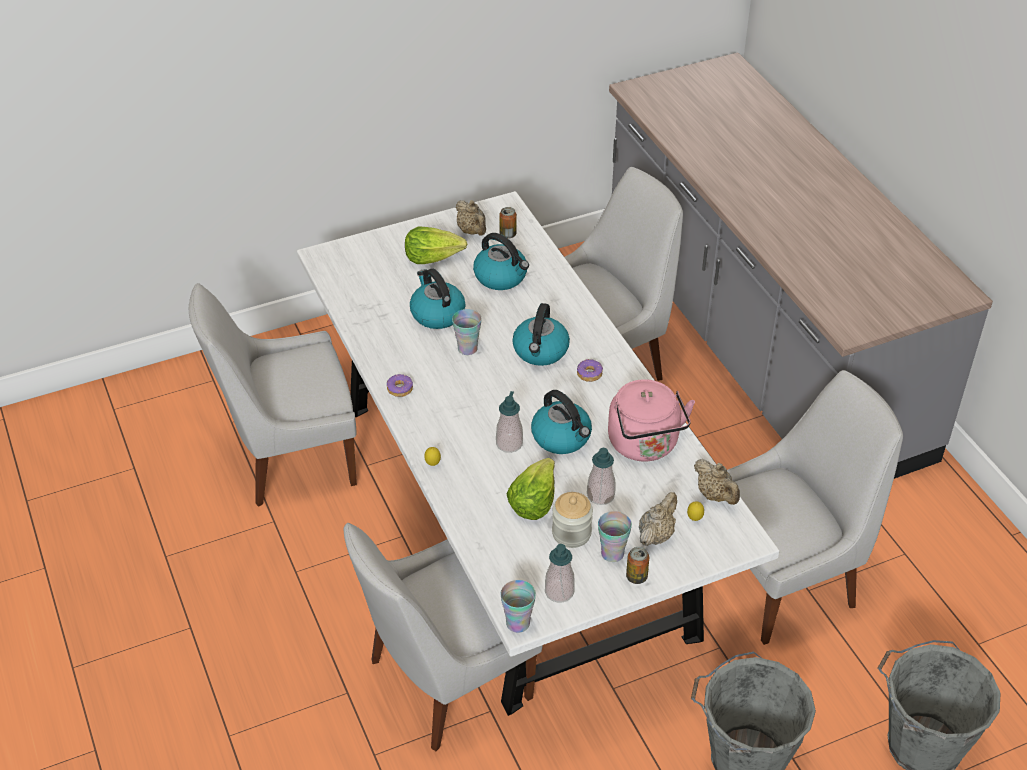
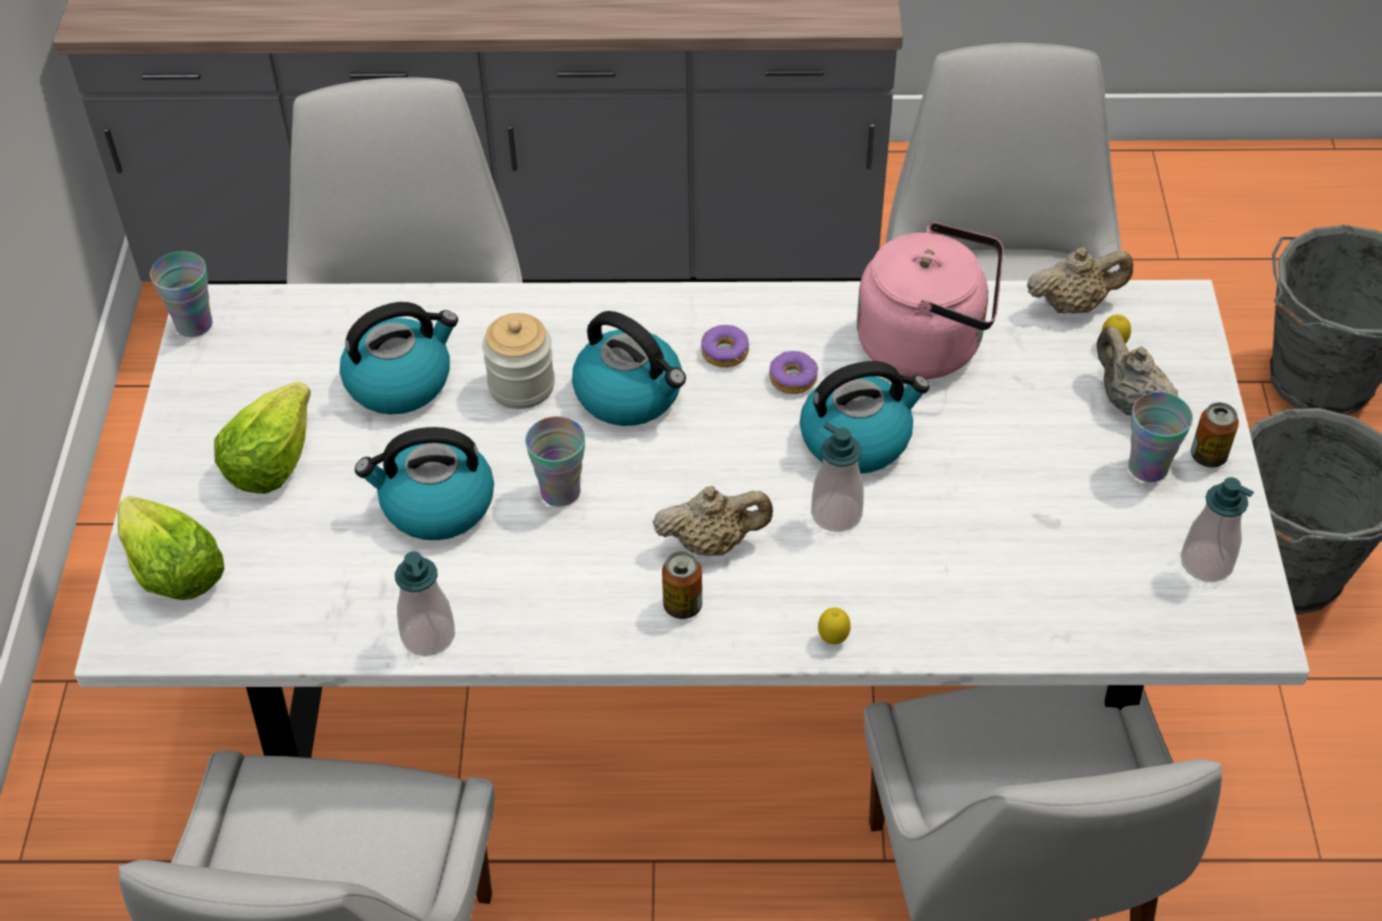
camera: 65 degrees left, 5 degrees up
(400, 389) = (608, 626): donut -> donut (793, 378)
(472, 231) = (242, 380): beige teapot -> beige teapot (712, 543)
(508, 234) = (291, 334): can -> can (682, 605)
(518, 623) = (1258, 641): cup -> cup (194, 324)
(533, 501) = (988, 528): lettuce -> lettuce (172, 570)
(571, 533) = (1083, 503): jar -> jar (521, 385)
(600, 495) = (1014, 437): soap dispenser -> soap dispenser (428, 636)

